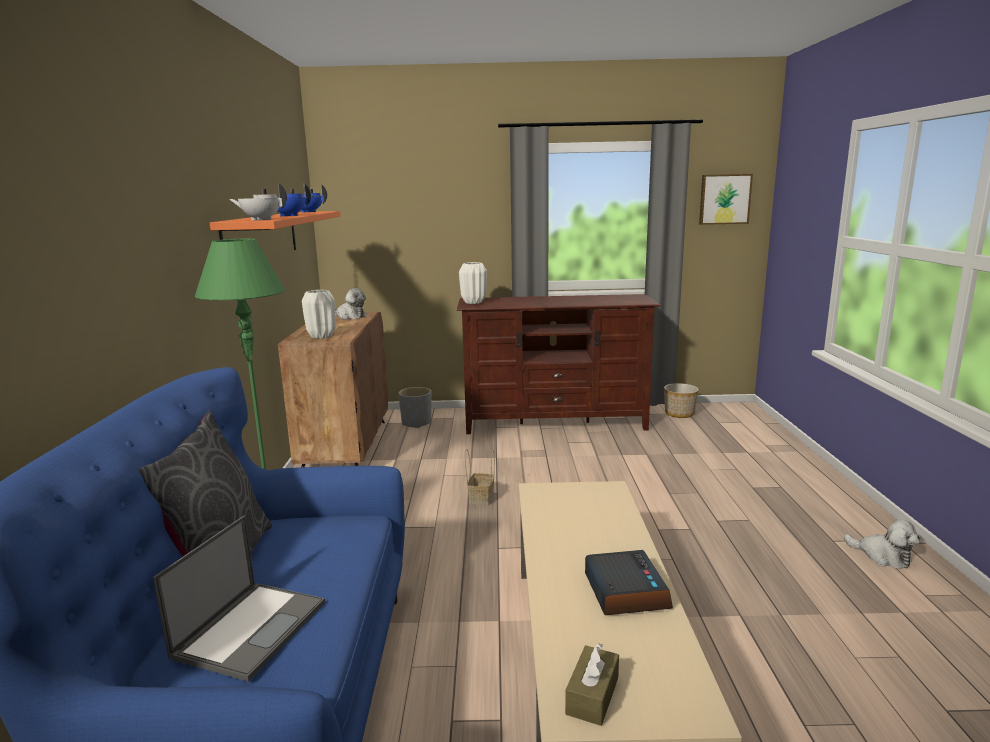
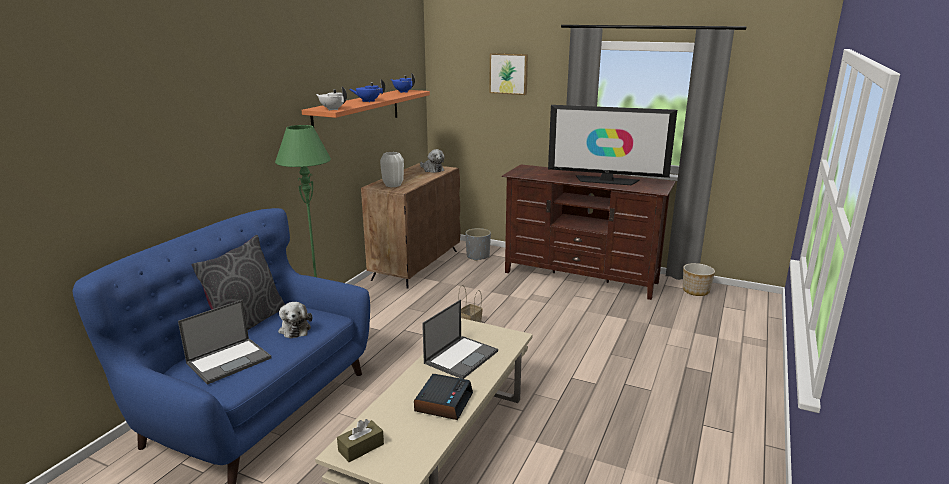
camera: 25 degrees right, 5 degrees up
(473, 302) = (522, 170): white vase -> none
(577, 528) = (461, 356): none -> laptop
(580, 301) = (606, 181): none -> television
(724, 199) = (768, 101): picture -> picture (509, 73)
(882, 556) = (730, 447): plush toy -> plush toy (295, 329)

